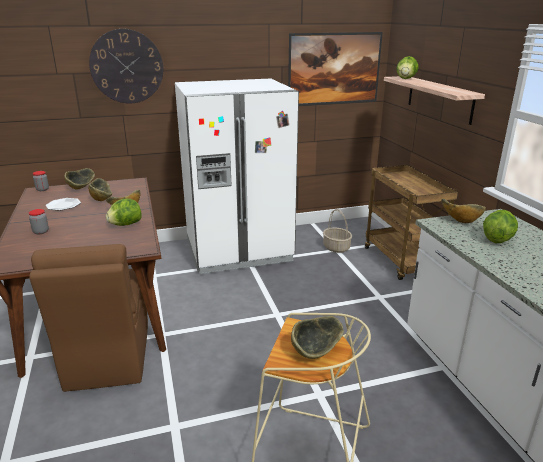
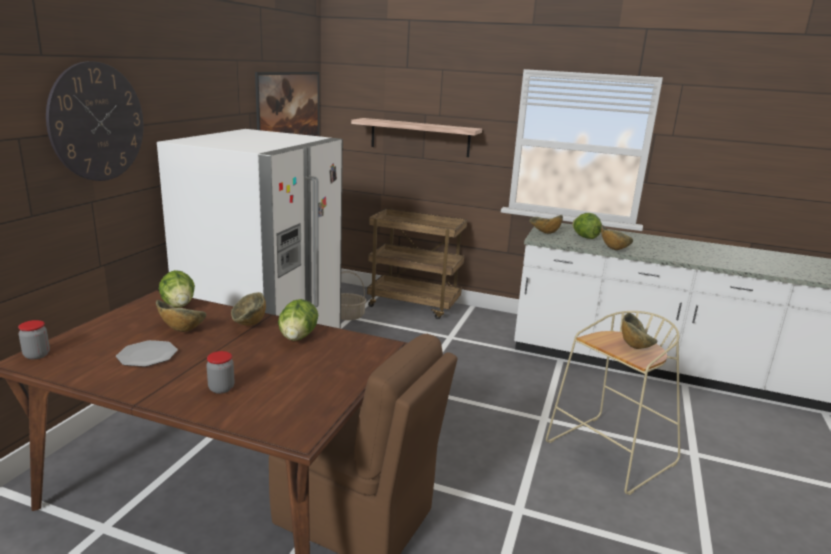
camera: 55 degrees left, 5 degrees down
(81, 188) = (102, 330): bowl -> bowl (613, 248)
(406, 79) = (378, 120): lettuce -> lettuce (179, 305)

